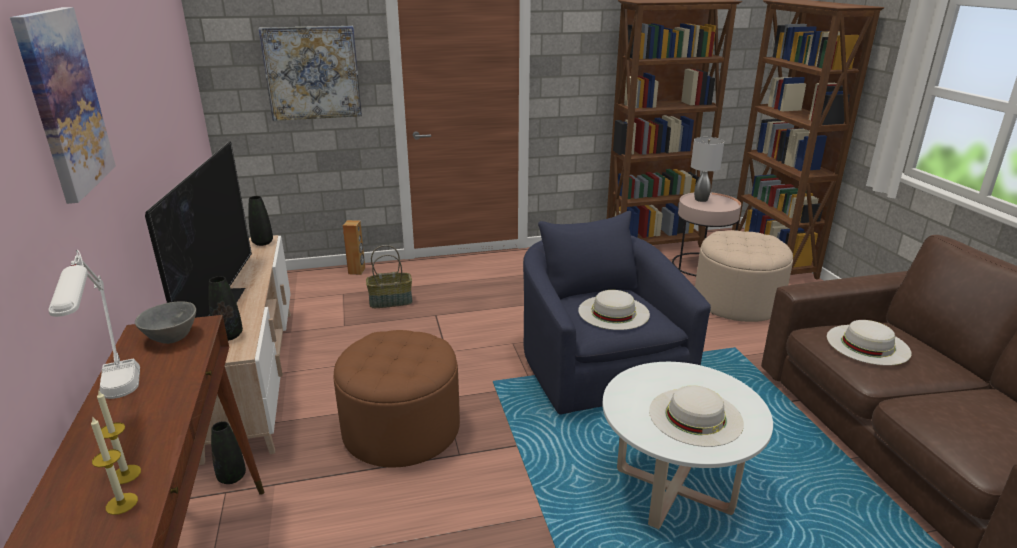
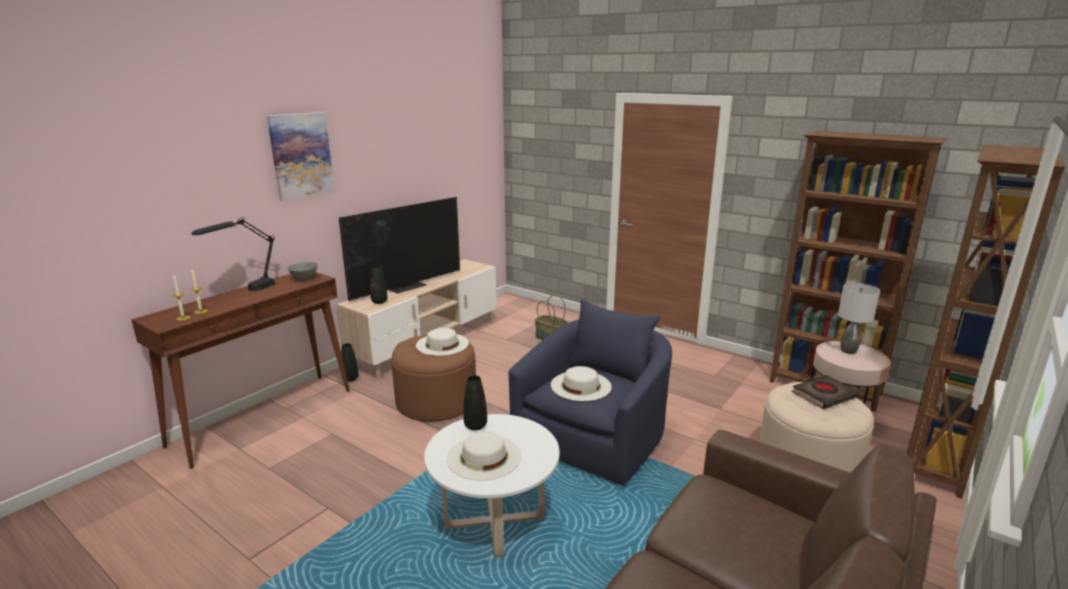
camera: 50 degrees right, 5 degrees down
(117, 402) = (246, 291): white table lamp -> black table lamp
(263, 243) = (479, 267): black vase -> black vase (475, 426)
(312, 73) = (563, 164): picture -> none
(357, 271) = (566, 314): brown speaker -> none
(741, 238) = (823, 395): none -> black book
(867, 344) = (724, 513): white hat -> white hat (442, 344)

